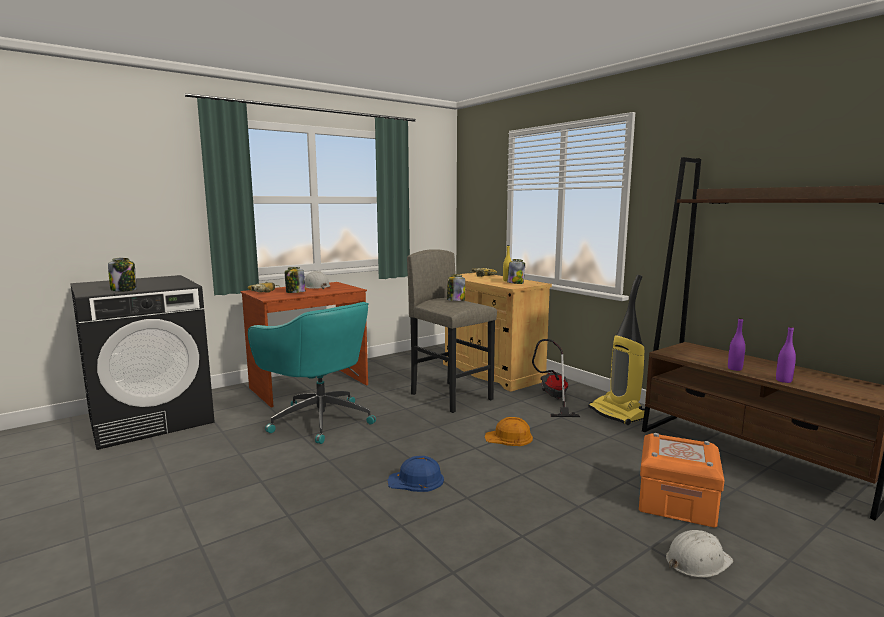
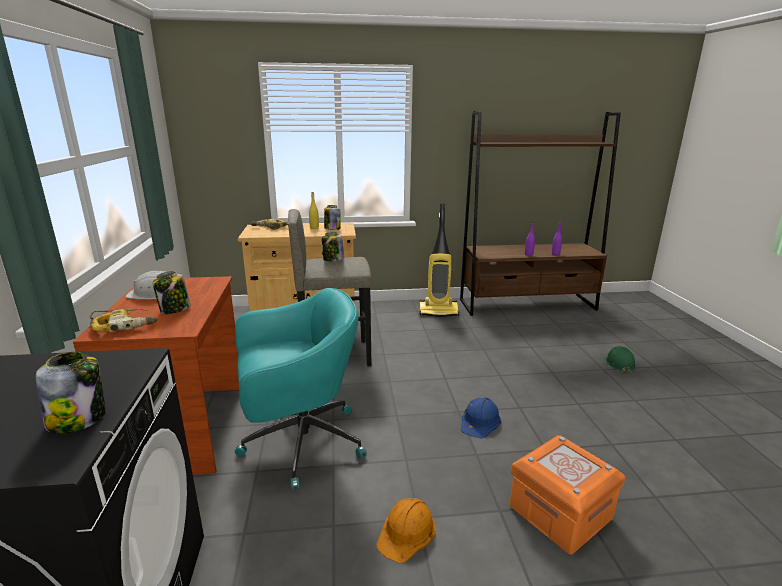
camera: 60 degrees left, 10 degrees up
(509, 437) = (440, 359): orange hard hat -> orange hard hat (406, 532)
(554, 398) = (390, 320): vacuum cleaner -> none
(676, 502) = (561, 343): orange storage box -> orange storage box (560, 512)
(697, 561) = (619, 363): white hard hat -> green hard hat

